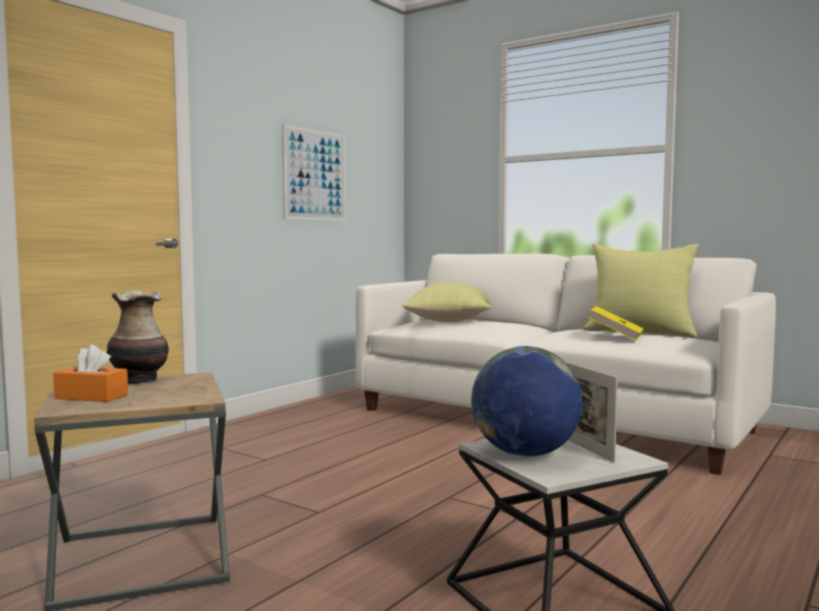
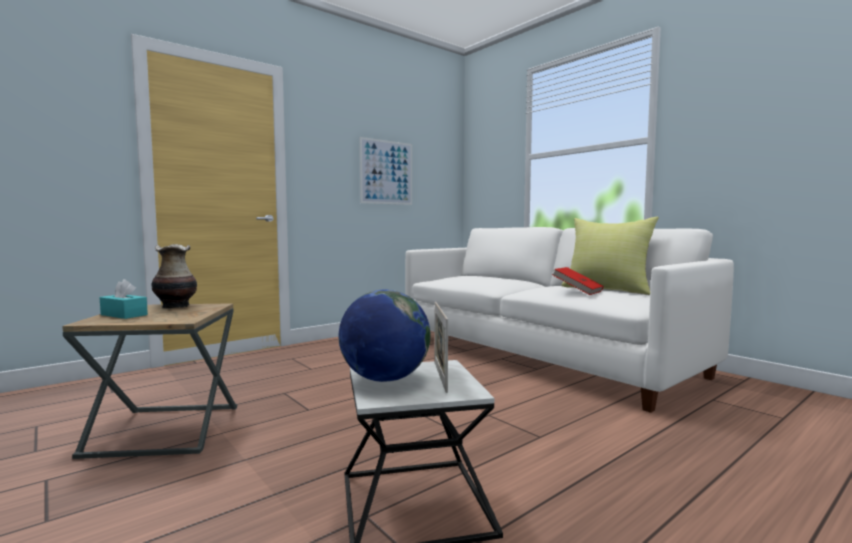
camera: 15 degrees right, 0 degrees up
(91, 396) = (124, 315): orange tissue box -> turquoise tissue box
(450, 321) = (470, 277): yellow pillow -> none
(615, 336) = (577, 292): yellow book -> red book

